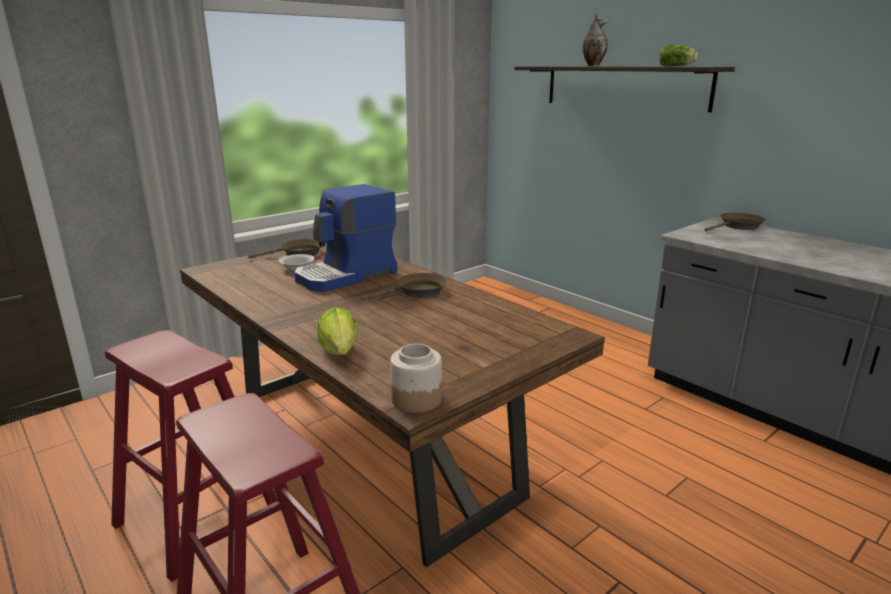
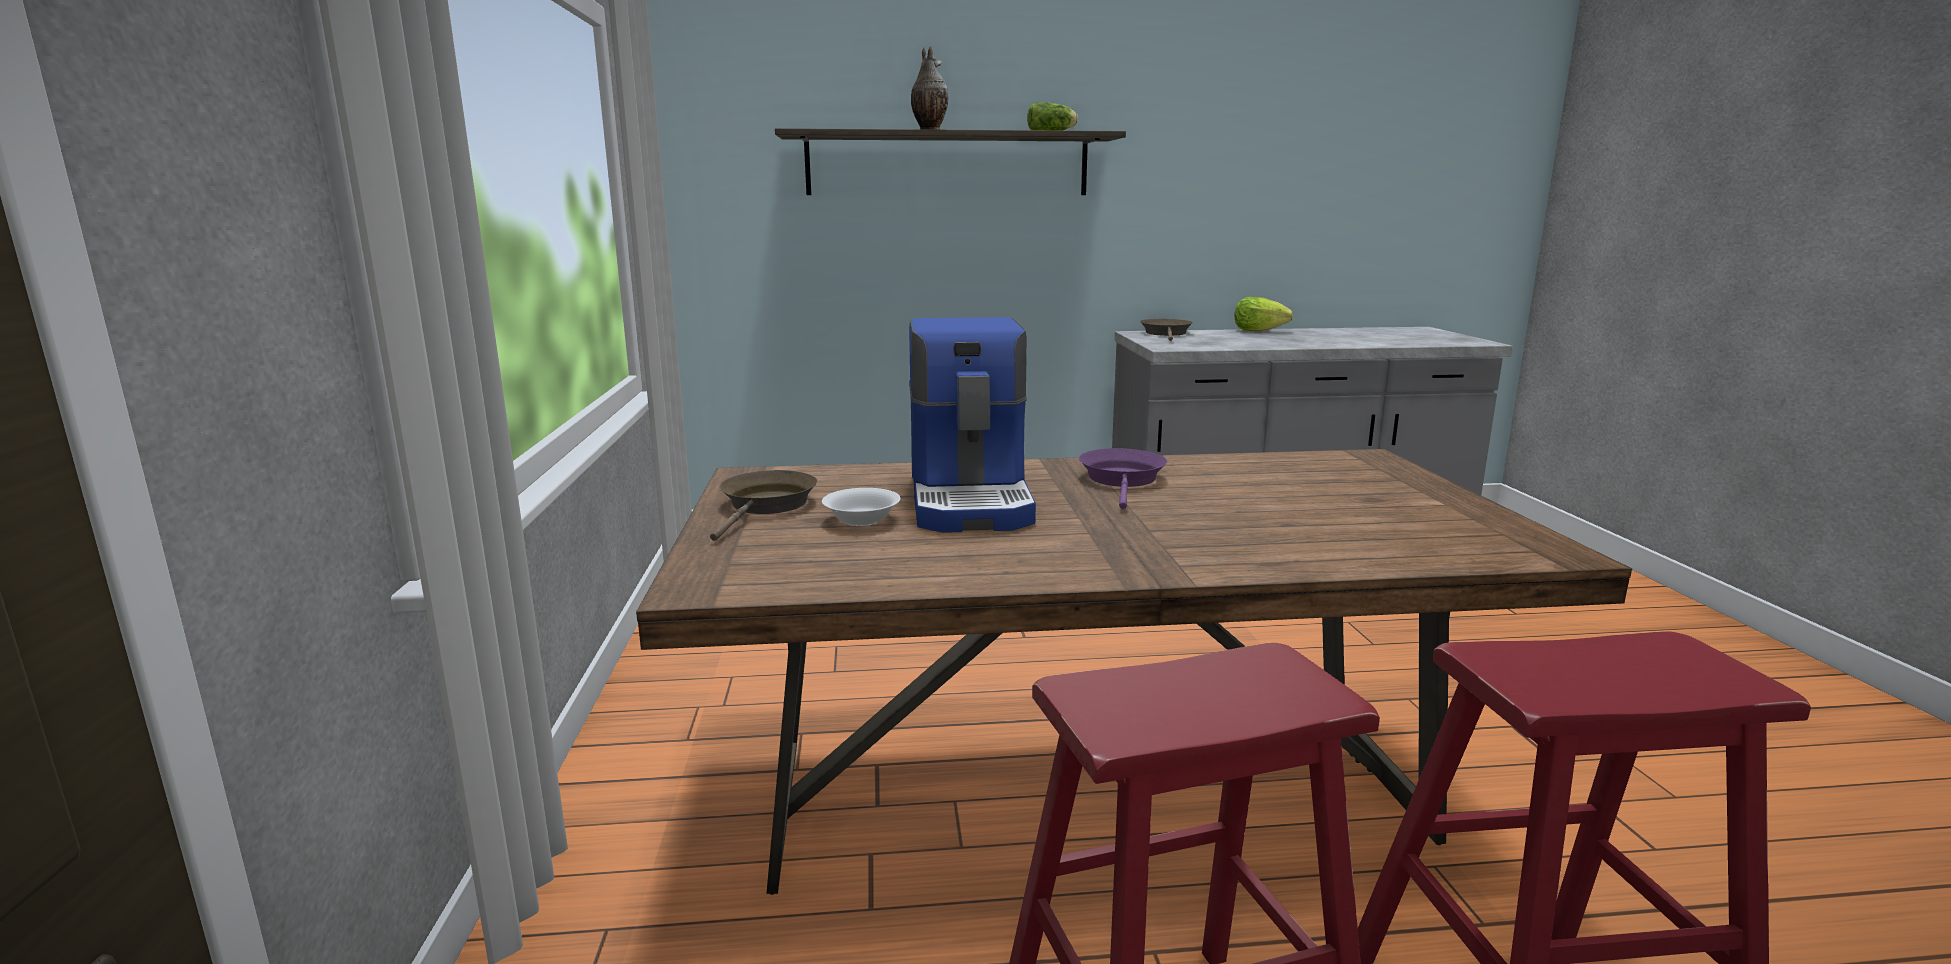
camera: 55 degrees left, 5 degrees down
(339, 351) = (1332, 557): lettuce -> lettuce (1258, 331)
(416, 399) = (1537, 548): jar -> none
(417, 292) = (1122, 480): brown frying pan -> purple frying pan

